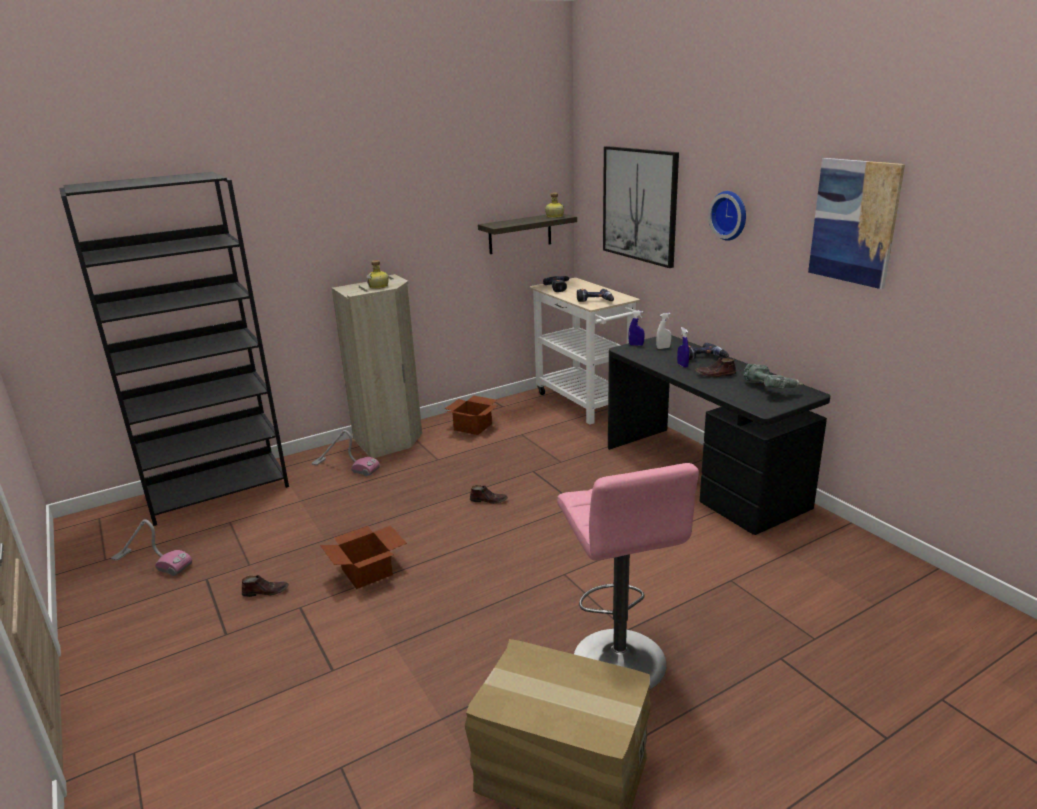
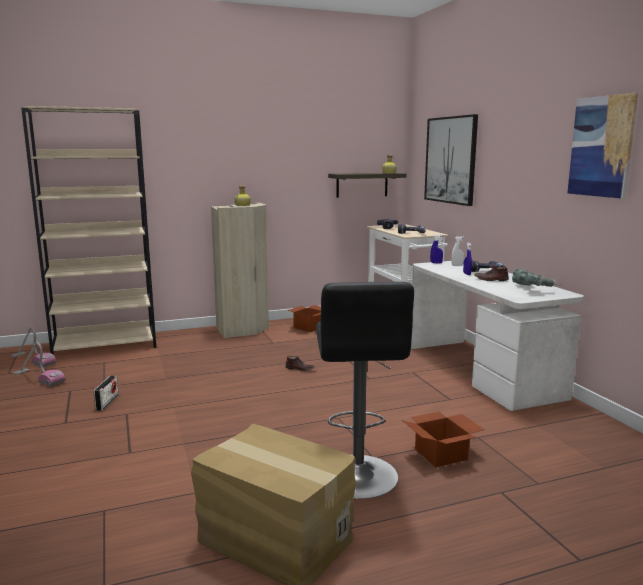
camera: 10 degrees right, 10 degrees down
(218, 491) = (106, 345): black bookcase -> beige bookcase
(266, 591) = (107, 402): brown shoe -> radio
(345, 467) = (202, 341): vacuum cleaner -> vacuum cleaner (33, 360)
(368, 572) = (187, 400): cardboard box -> cardboard box (442, 454)
(618, 662) = (357, 476): pink stool -> black stool
(702, 475) = (481, 371): black desk -> white desk
(730, 215) = (512, 157): wall clock -> none

